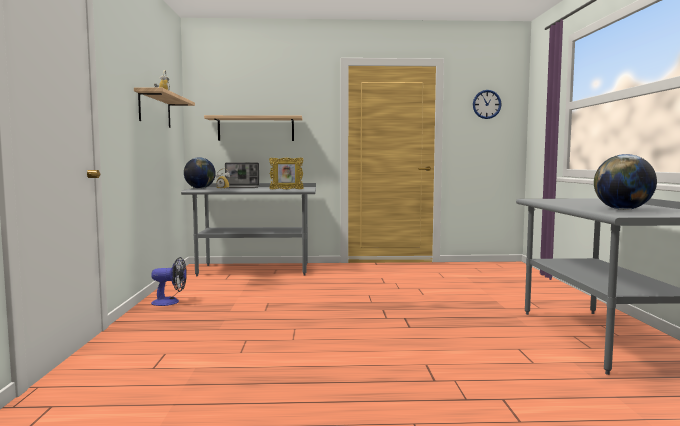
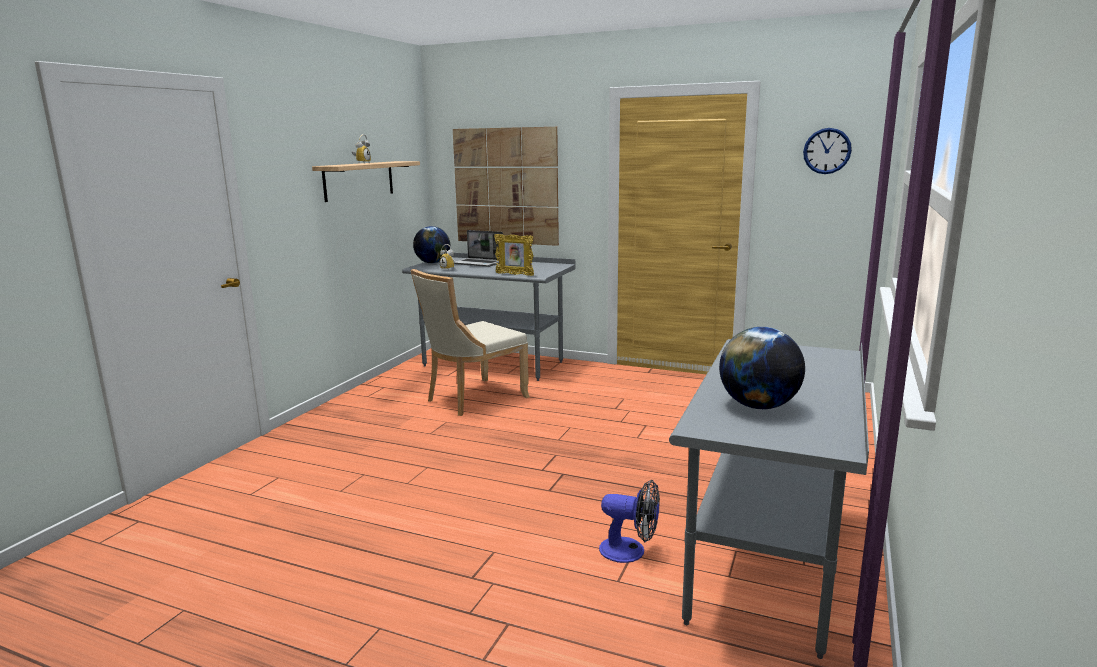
camera: 25 degrees right, 10 degrees up
(170, 302) = (357, 404): fan -> fan (630, 551)
(256, 129) = (505, 186): shelf -> picture
(269, 289) = (472, 399): none -> beige chair

